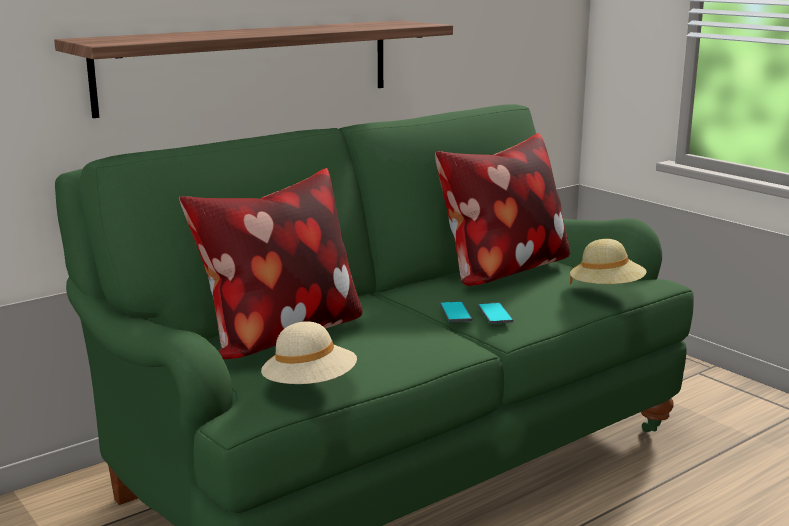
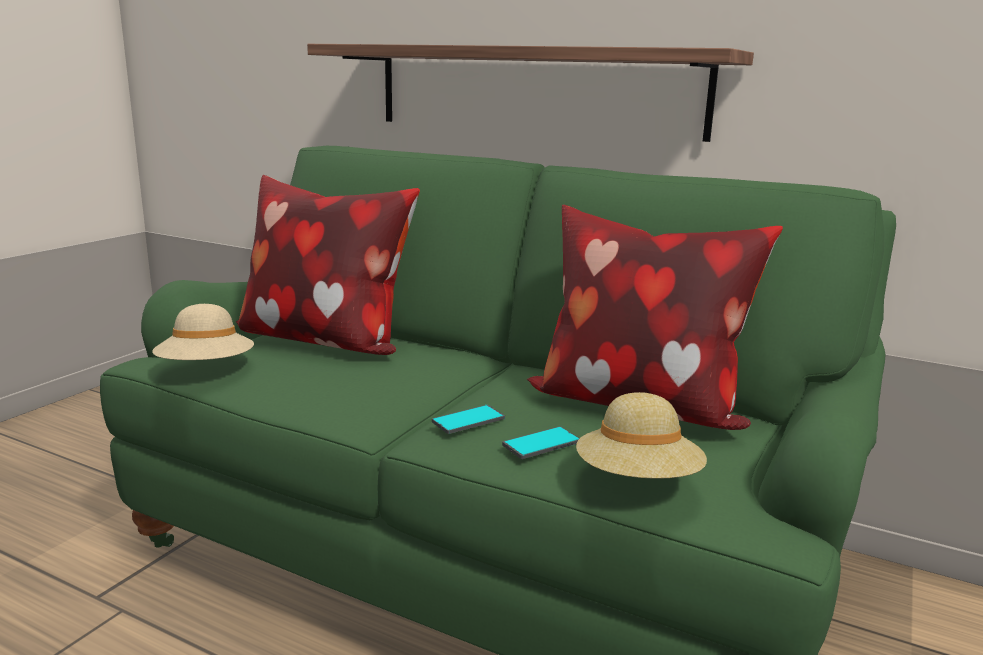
camera: 65 degrees right, 0 degrees up
(455, 312) = (459, 401): phone -> phone (541, 444)

